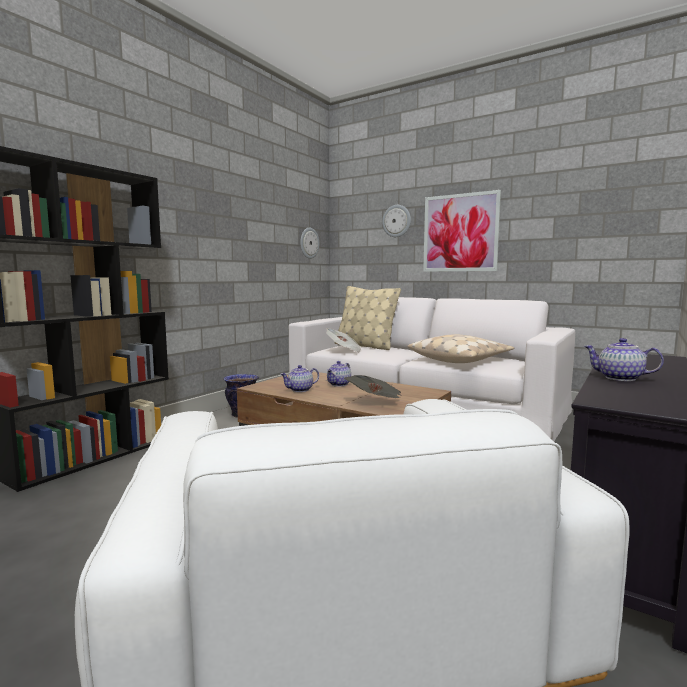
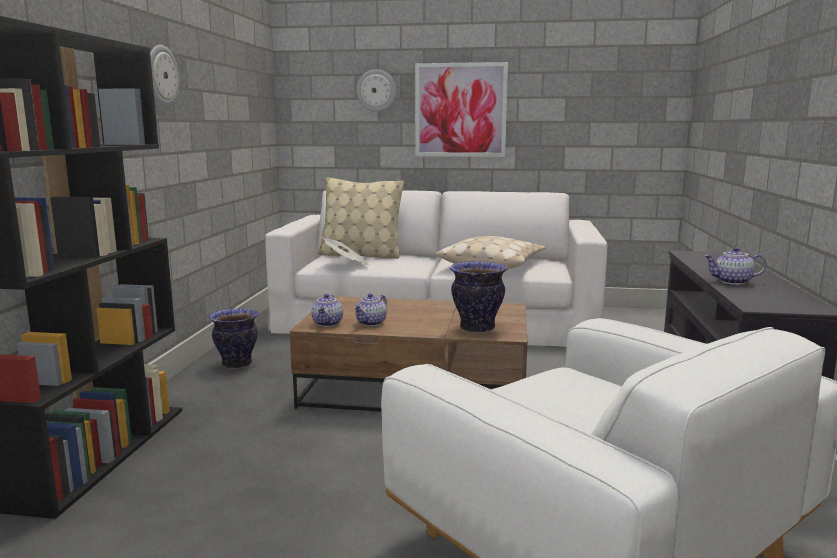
camera: 25 degrees left, 5 degrees up
(309, 243) = (259, 117): wall clock -> wall clock (161, 75)
(339, 384) = (403, 310): teapot -> teapot (328, 324)
(375, 403) = (476, 328): newspaper -> vase

